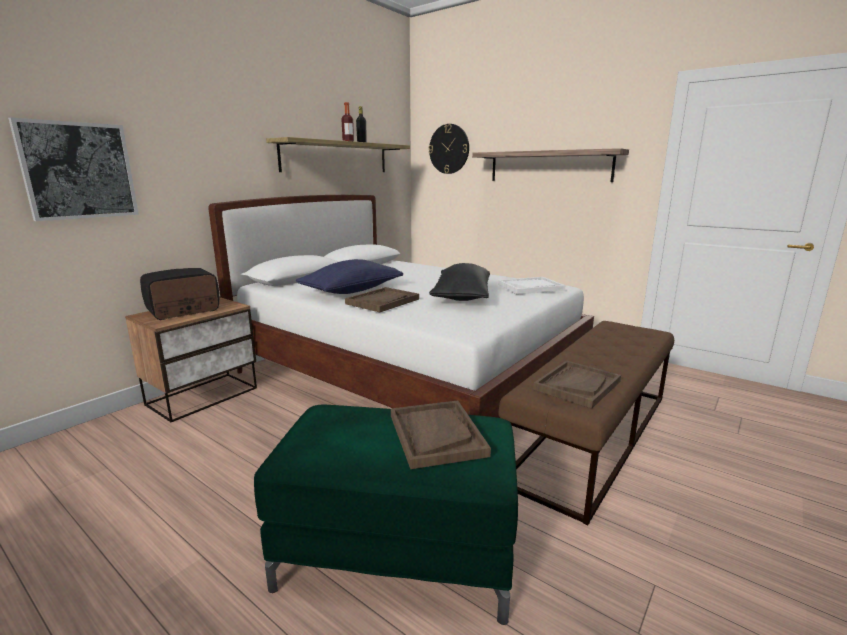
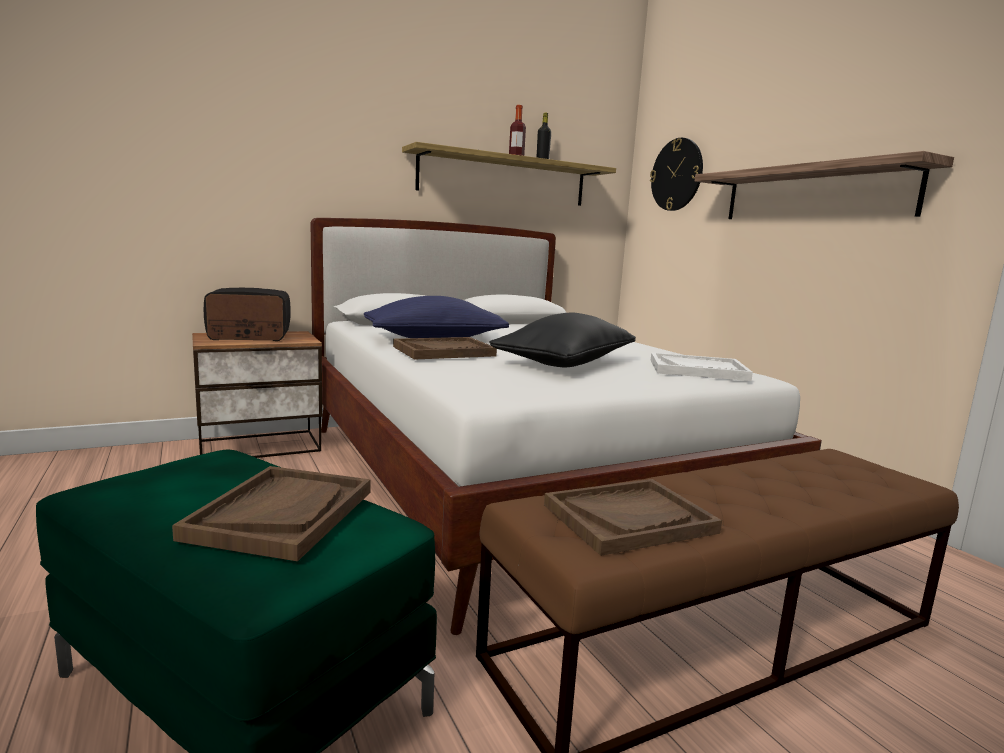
camera: 25 degrees right, 5 degrees down
(78, 171) = (167, 165): picture -> none

